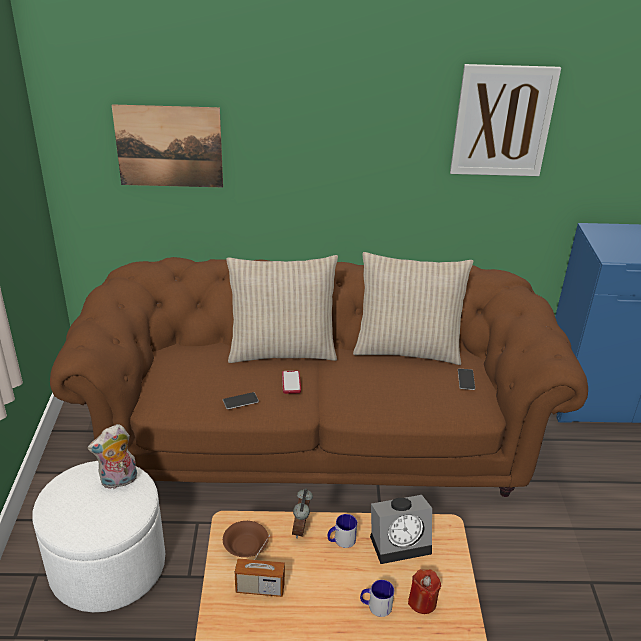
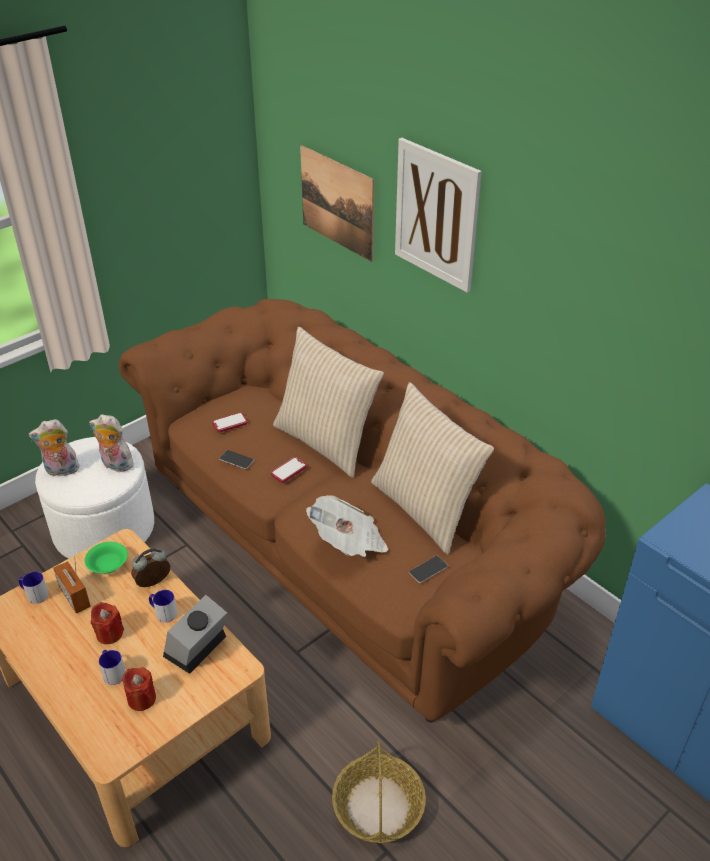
camera: 50 degrees right, 5 degrees up
(74, 520) = (61, 471): none -> plush toy
(194, 381) = (230, 423): none -> phone
(223, 615) = (34, 594): none -> mug
(245, 546) = (108, 564): brown bowl -> green bowl
(329, 586) = (109, 633): none -> red candle
(401, 397) = (348, 542): none -> newspaper
(401, 542) = (196, 649): alarm clock -> alarm clock turned 90 degrees clockwise
(502, 121) = (628, 307): picture -> picture (436, 215)
(553, 564) = (378, 807): none -> basket

